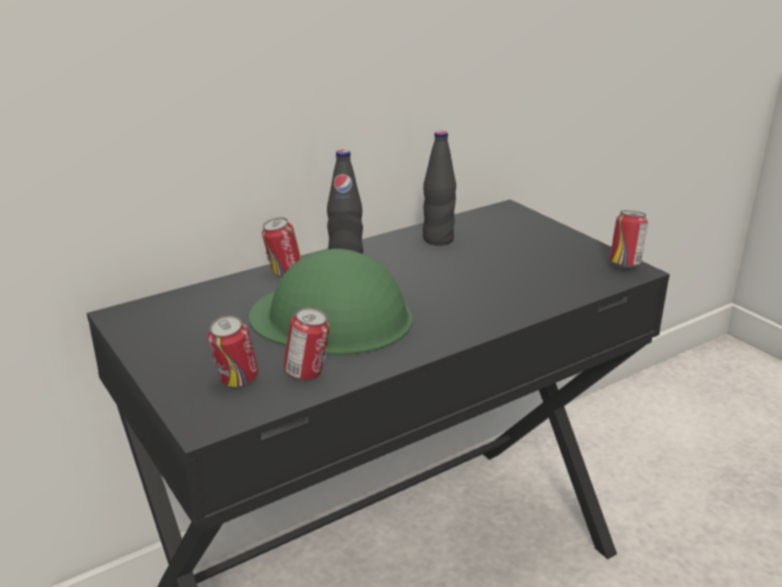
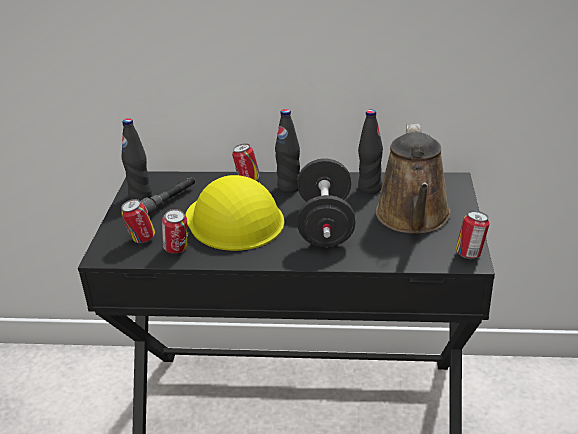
camera: 40 degrees right, 5 degrees up
(154, 334) = (140, 196): none -> black bottle
(208, 326) = (169, 201): none -> grey flashlight
(332, 317) = (234, 220): green hard hat -> yellow hard hat
(446, 286) = (325, 224): none -> black dumbbell
(524, 252) = (413, 218): none -> brown watering can

